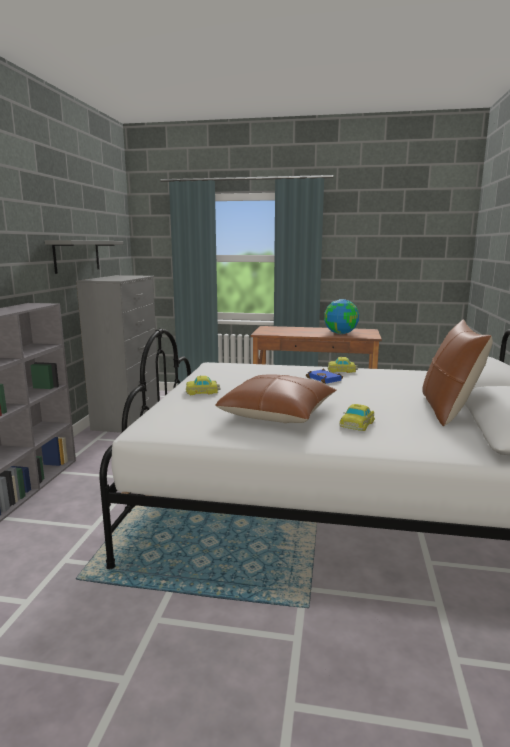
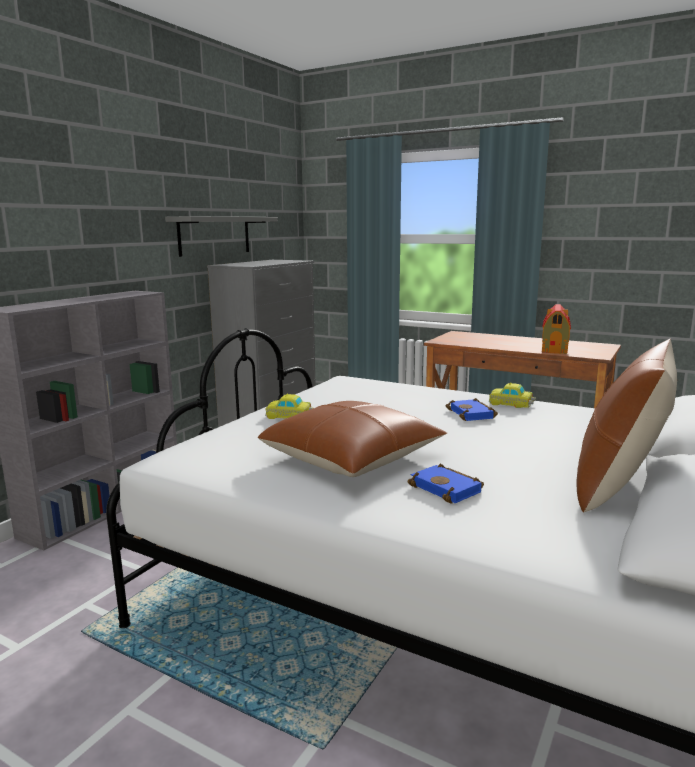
camera: 20 degrees right, 0 degrees up
(340, 333) = (554, 348): globe -> toy house
(357, 423) = (448, 489): toy car -> blue book

